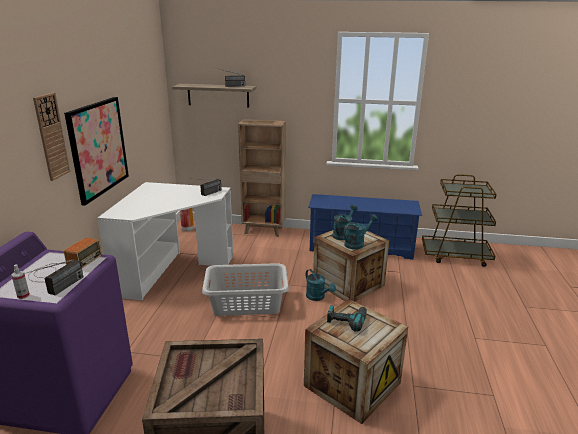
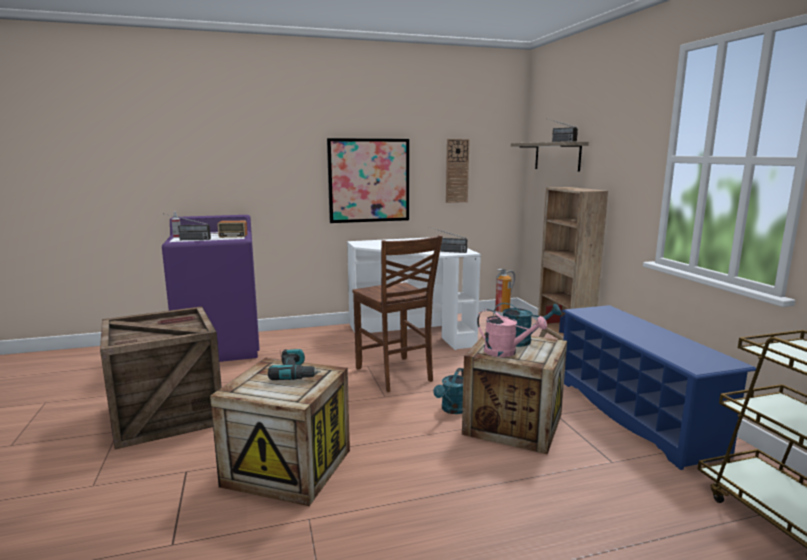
camera: 65 degrees right, 10 degrees down
(51, 136) = (305, 154): wall clock -> wall clock (457, 171)
(247, 303) = (395, 375): grey laundry basket -> brown chair
(357, 243) = (506, 352): turquoise watering can -> pink watering can

